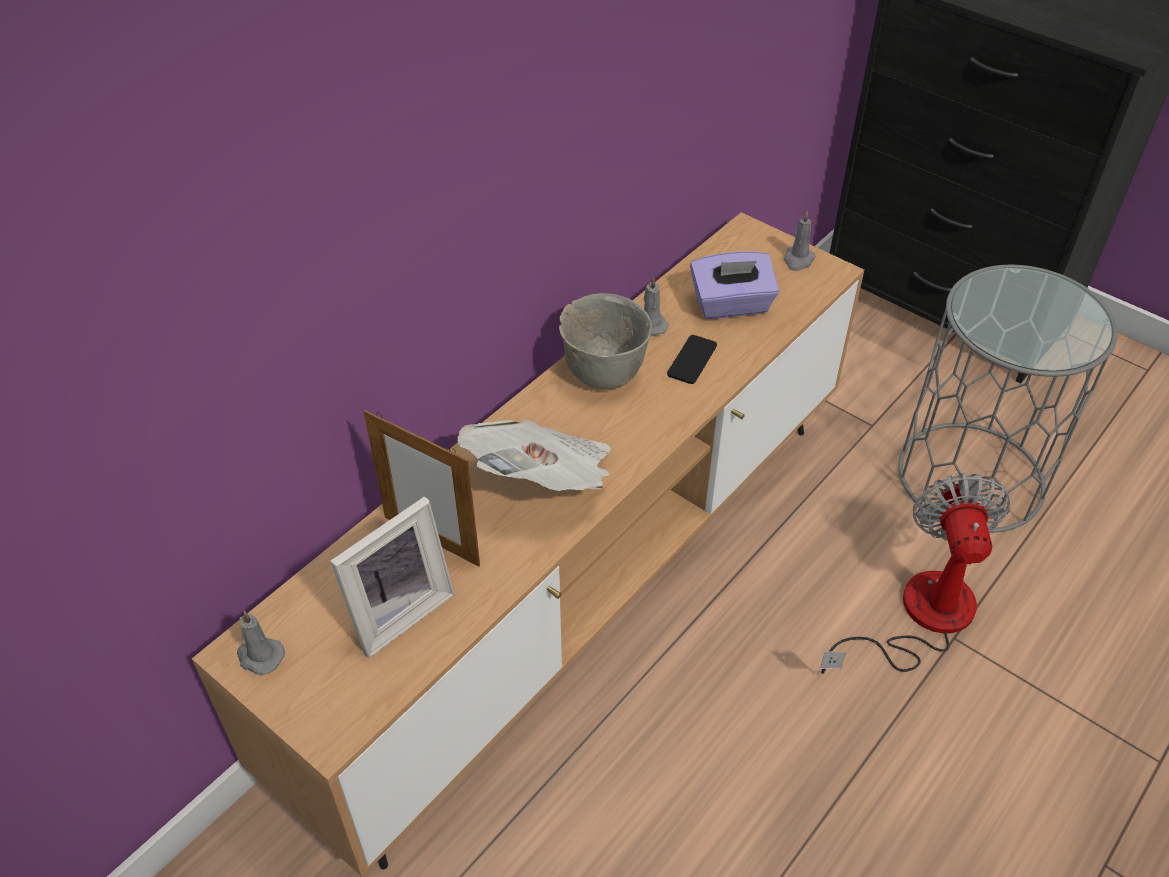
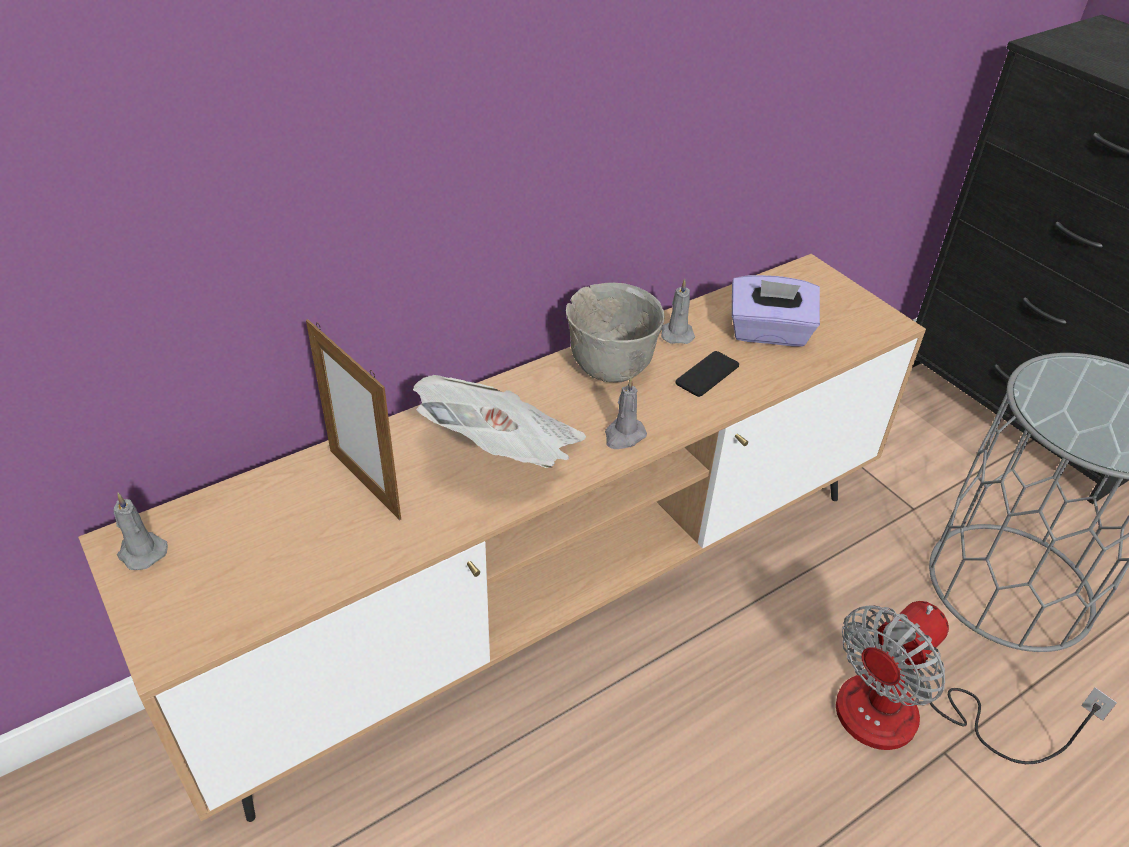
camera: 15 degrees right, 5 degrees down
(397, 611) = (296, 543): picture frame -> none
(798, 260) = (856, 306): grey candle -> grey candle (623, 436)
(919, 617) = (909, 718): fan -> fan turned 150 degrees counterclockwise

